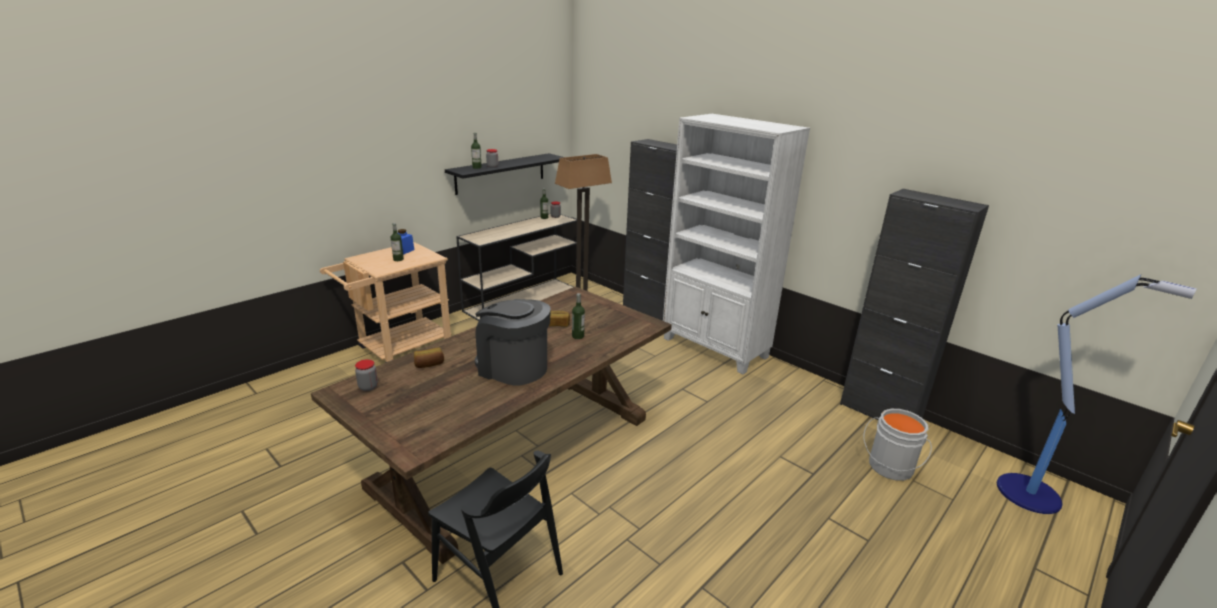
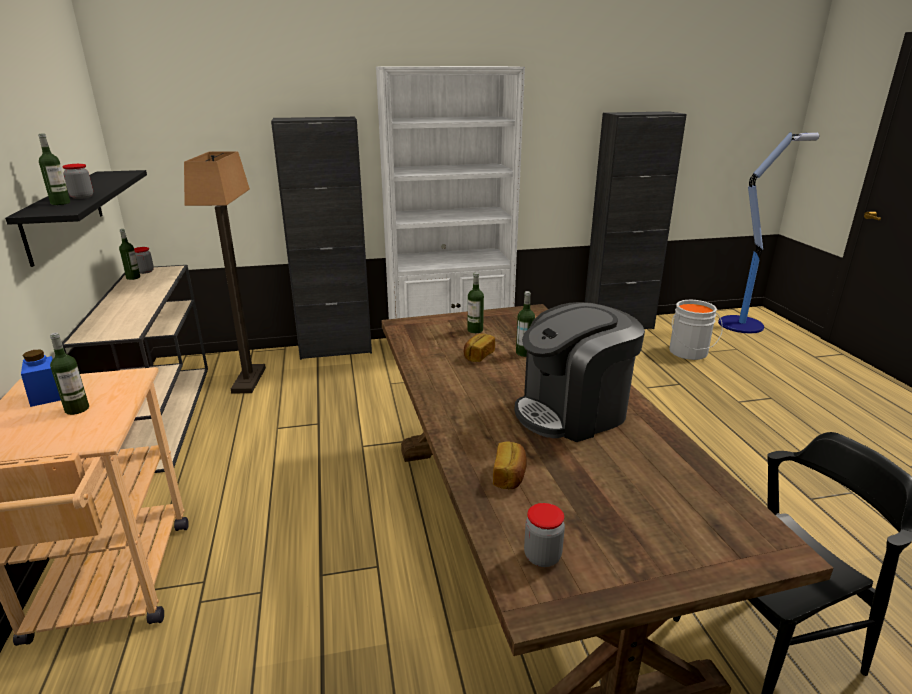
camera: 55 degrees left, 0 degrees up
(594, 314) = (475, 330): none -> bottle

